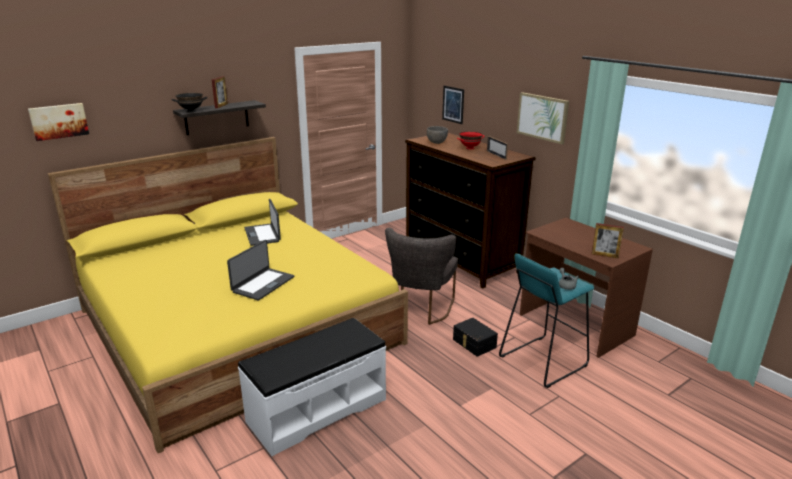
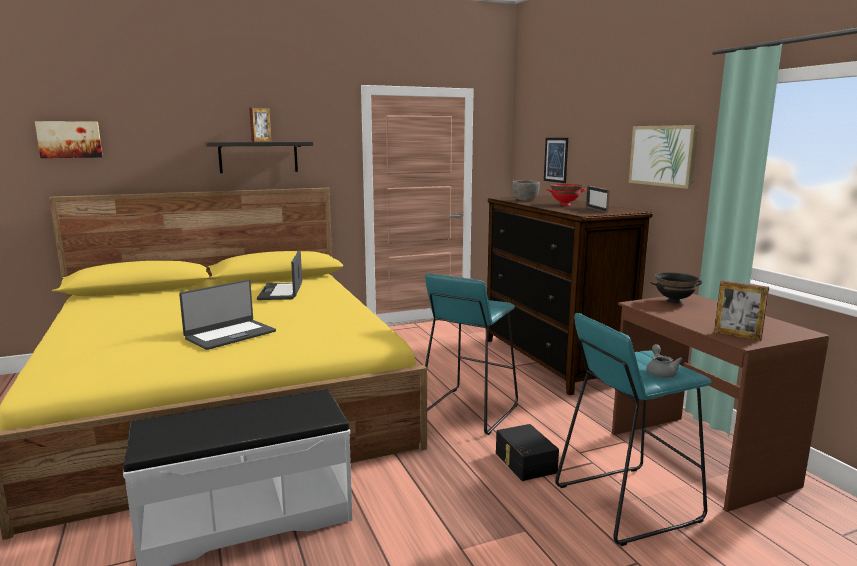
camera: 15 degrees right, 10 degrees down
(191, 111) = (221, 141): black bowl -> black bowl (674, 301)
(420, 310) = (468, 410): grey chair -> turquoise stool

